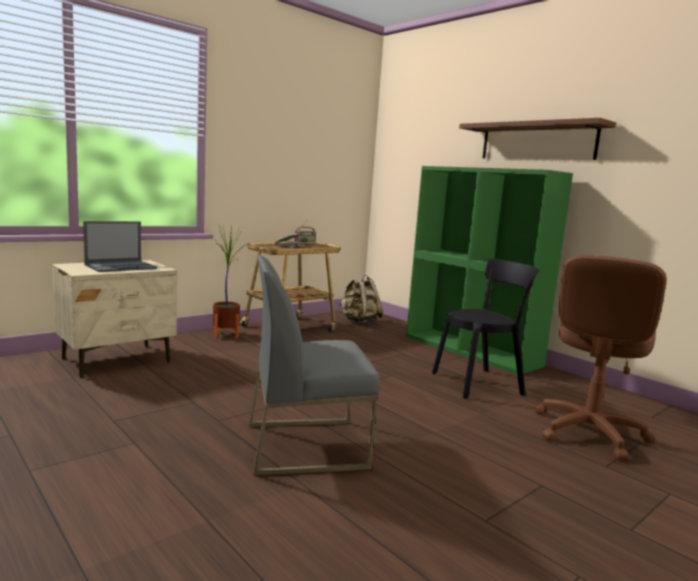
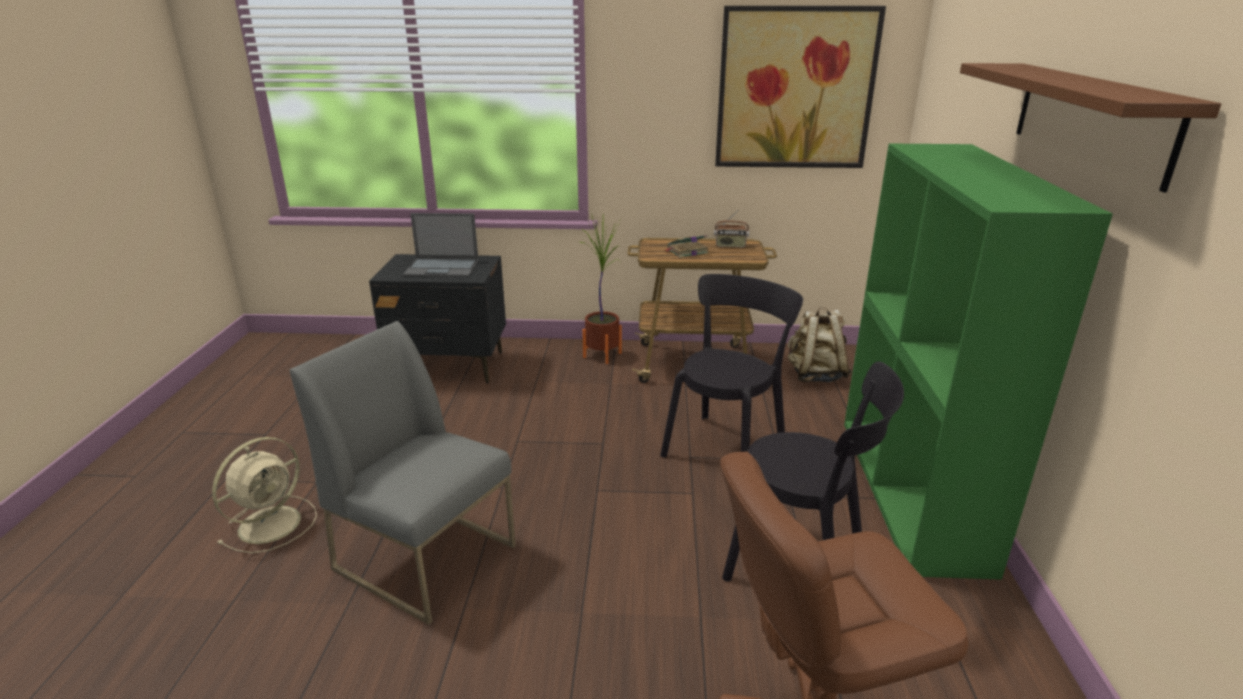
camera: 45 degrees right, 15 degrees up
(117, 360) = (450, 366): beige nightstand -> black nightstand
(145, 474) = (272, 523): none -> beige fan
(322, 149) = (795, 89): none -> picture
(372, 355) = (726, 447): none -> black chair

